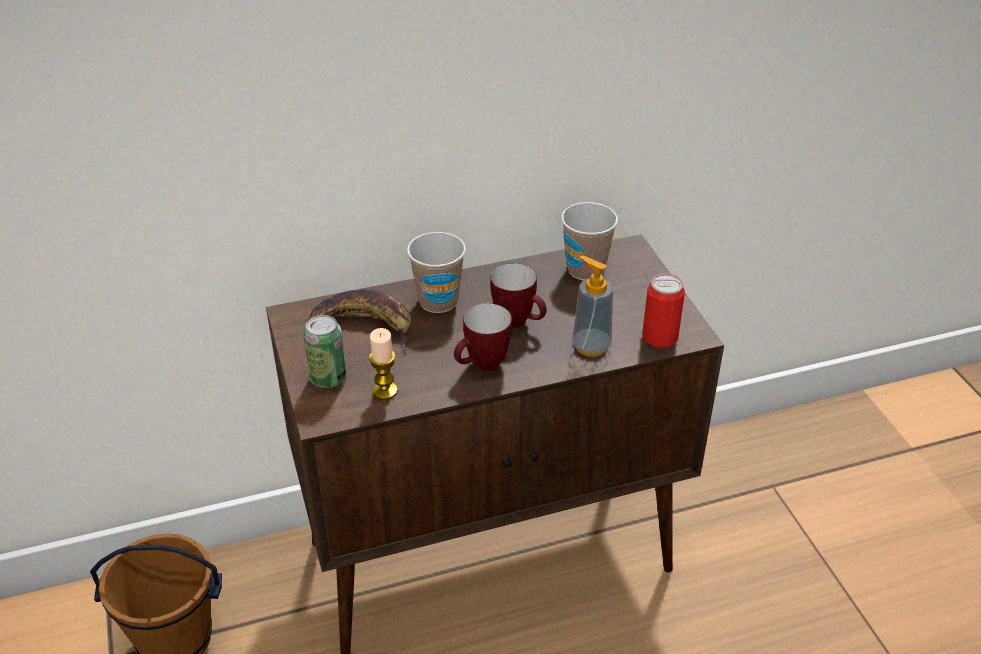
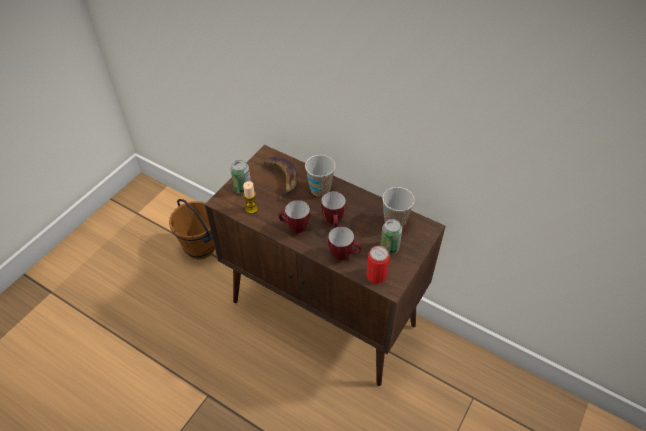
camera: 50 degrees right, 10 degrees up
(591, 346) = (344, 255): soap dispenser -> mug
(625, 299) = (389, 248): none -> can

